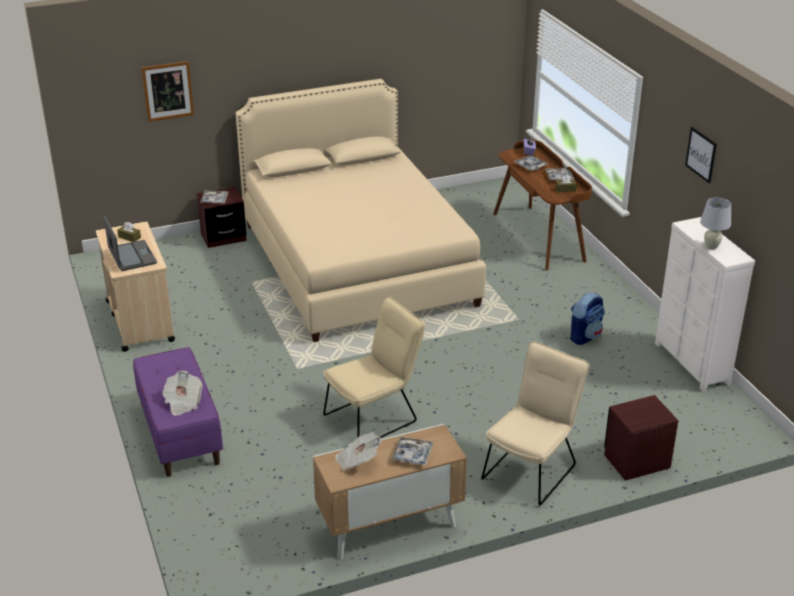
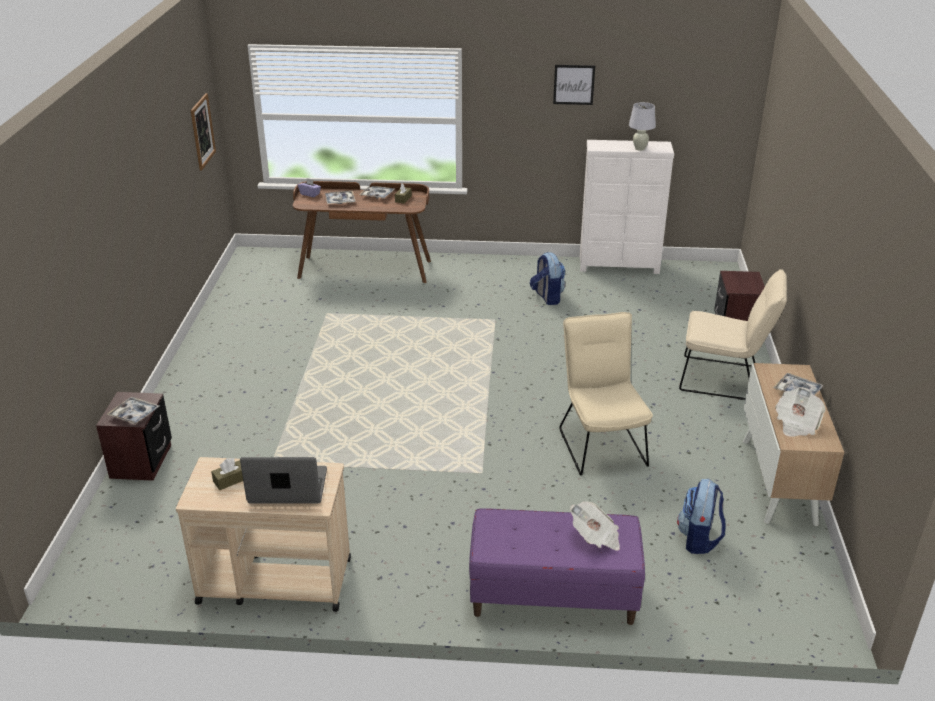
camera: 65 degrees left, 0 degrees up
(168, 91) = (43, 295): picture -> picture (202, 131)
(281, 492) = (699, 539): none -> backpack
(357, 264) = (308, 381): beige bed -> none
(532, 468) = (724, 379): beige chair -> beige chair turned 135 degrees clockwise

